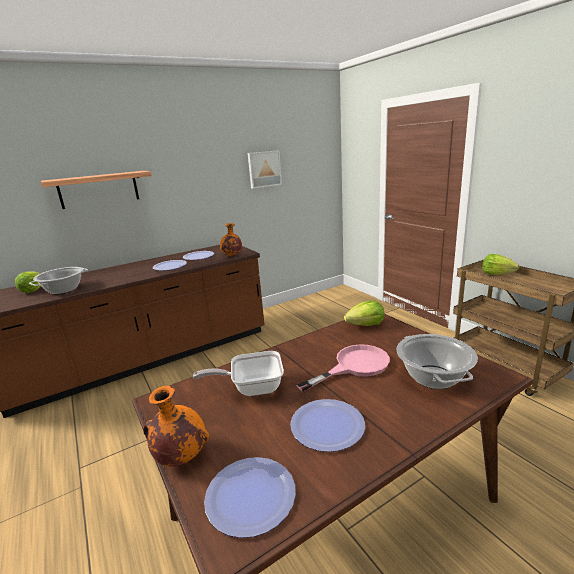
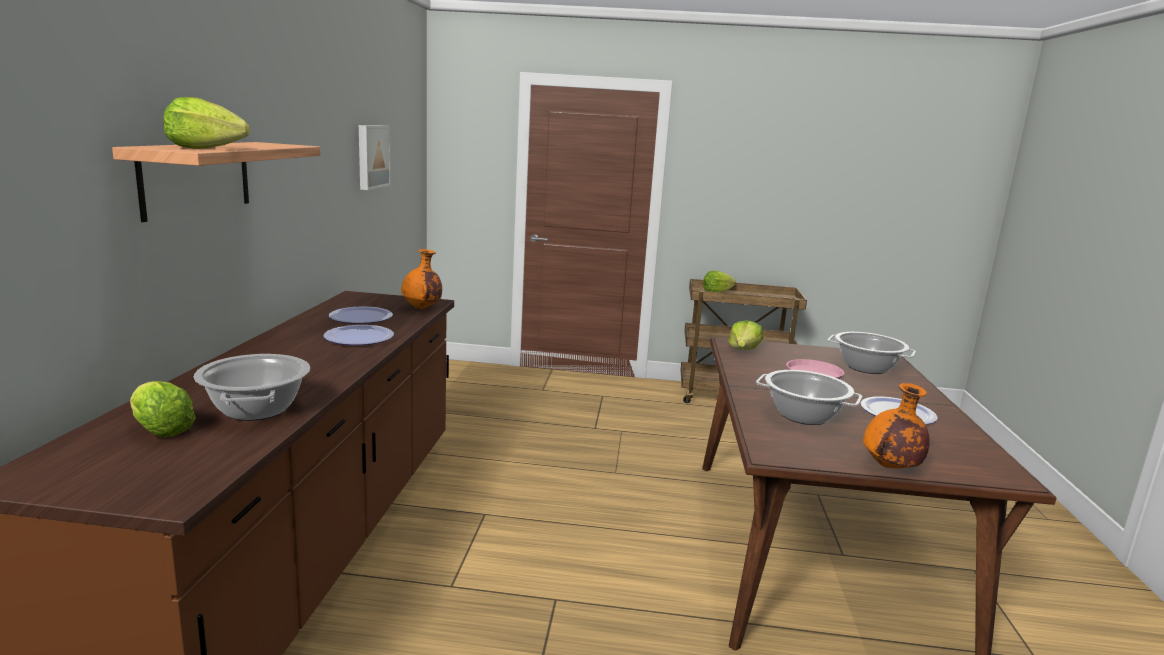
camera: 55 degrees left, 5 degrees down
(66, 178) = (204, 148): none -> lettuce
(250, 496) = (965, 458): plate -> none
(252, 388) = (803, 416): frying pan -> cooking pot

